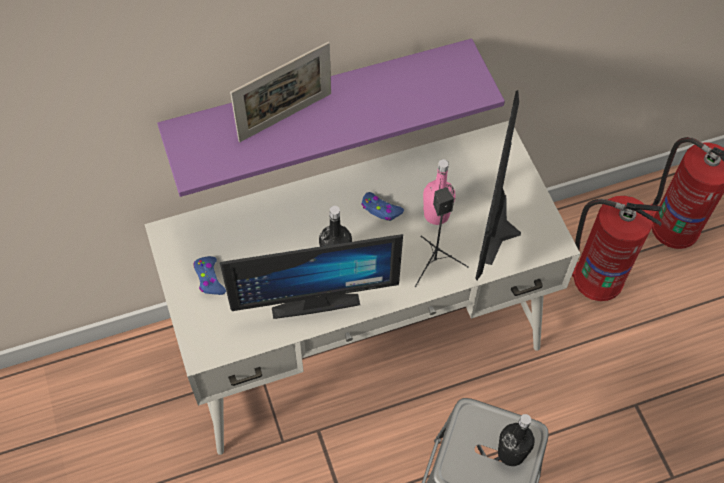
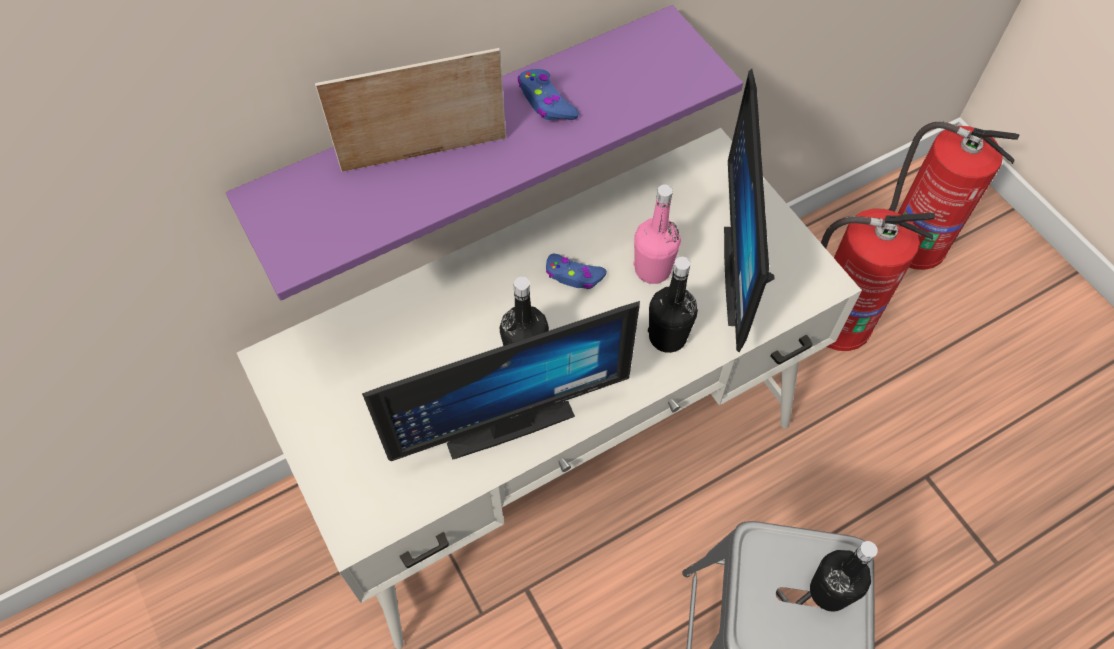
camera: 10 degrees left, 0 degrees up
(209, 279) = (347, 417): blue game controller -> blue game controller (546, 102)
(285, 117) = (424, 154): picture frame -> picture frame turned 150 degrees counterclockwise
(435, 262) = (667, 337): black speaker -> black bottle

